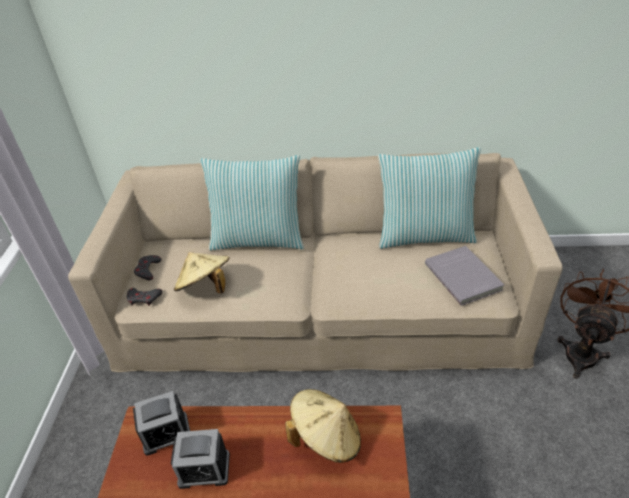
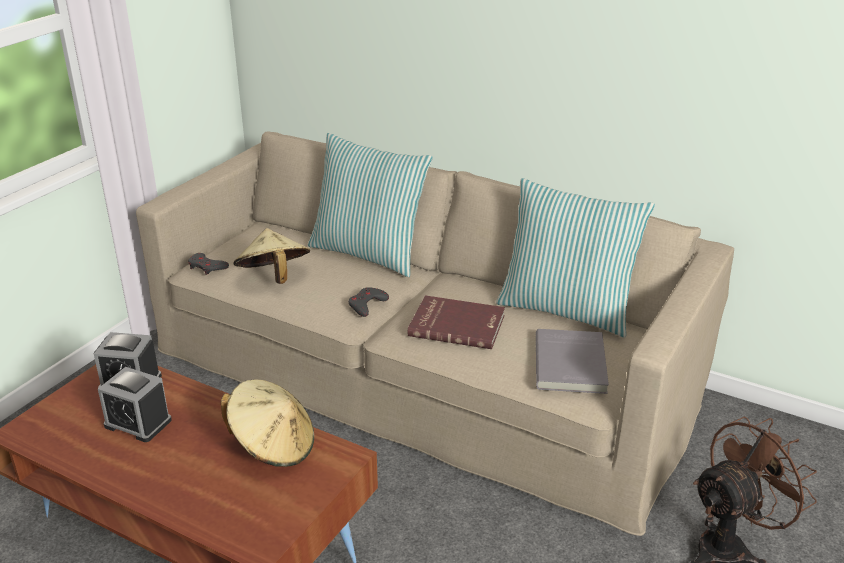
camera: 25 degrees right, 10 degrees down
(148, 270) = (232, 244): grey game controller -> grey game controller (367, 305)
(368, 275) = (457, 325): none -> red book

